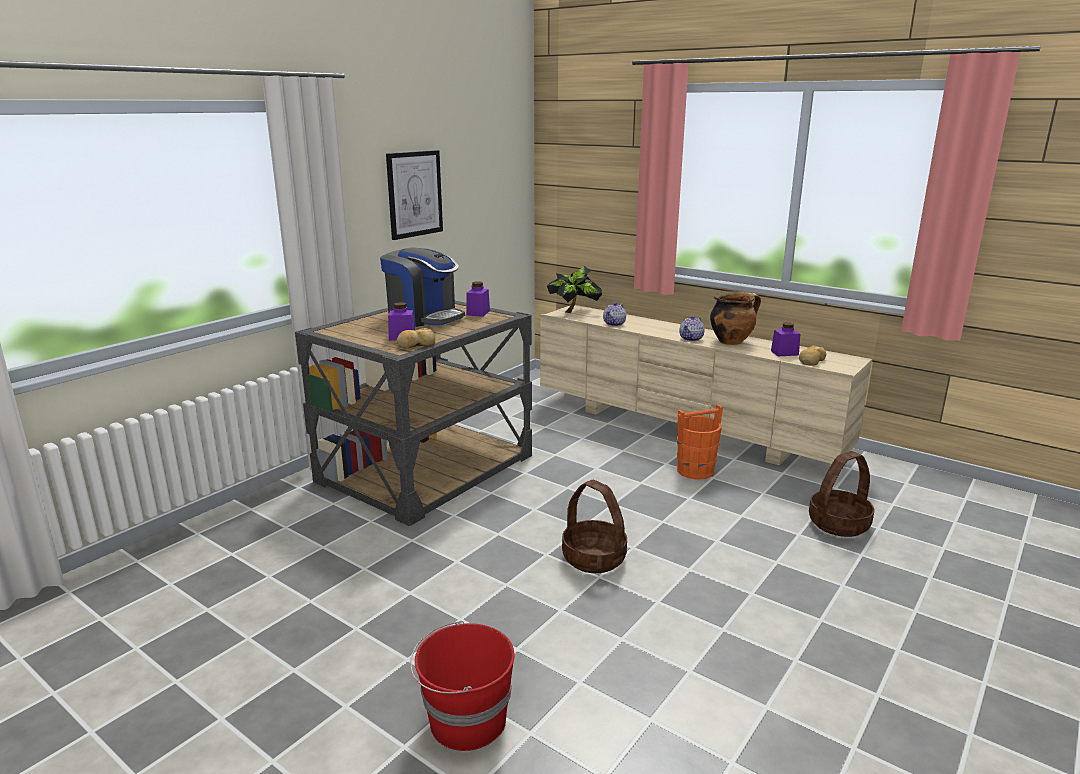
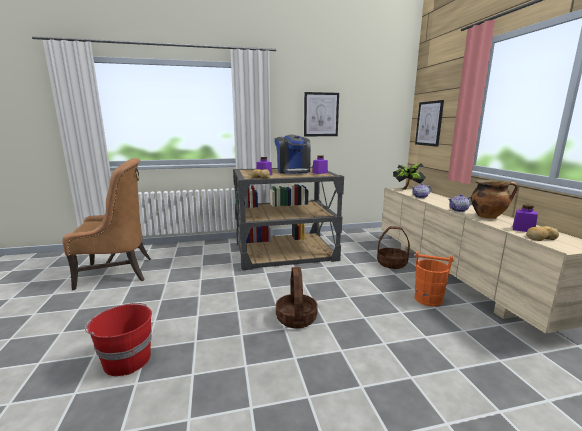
camera: 40 degrees right, 5 degrees down
(160, 629) = (117, 272): none -> brown chair
(576, 197) = (429, 123): none -> picture
(838, 523) = (507, 378): basket -> basket (392, 263)

